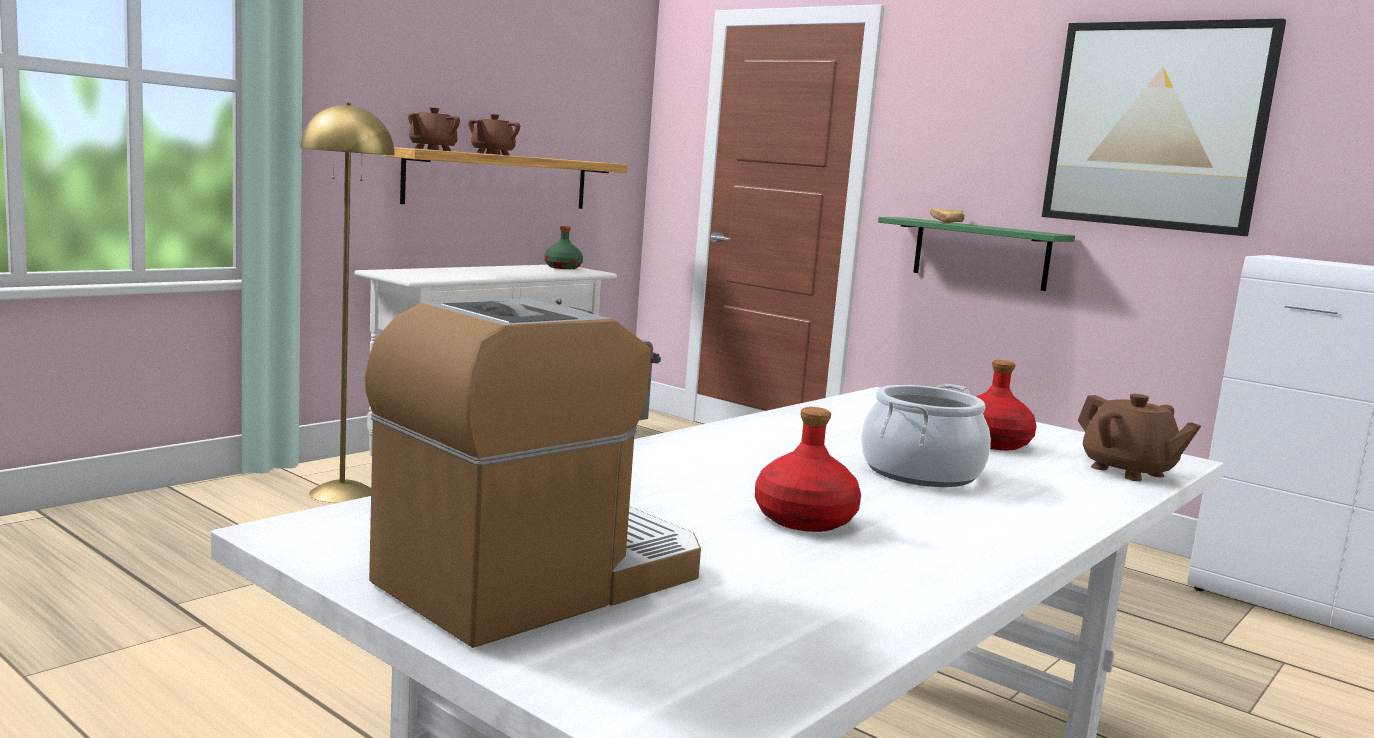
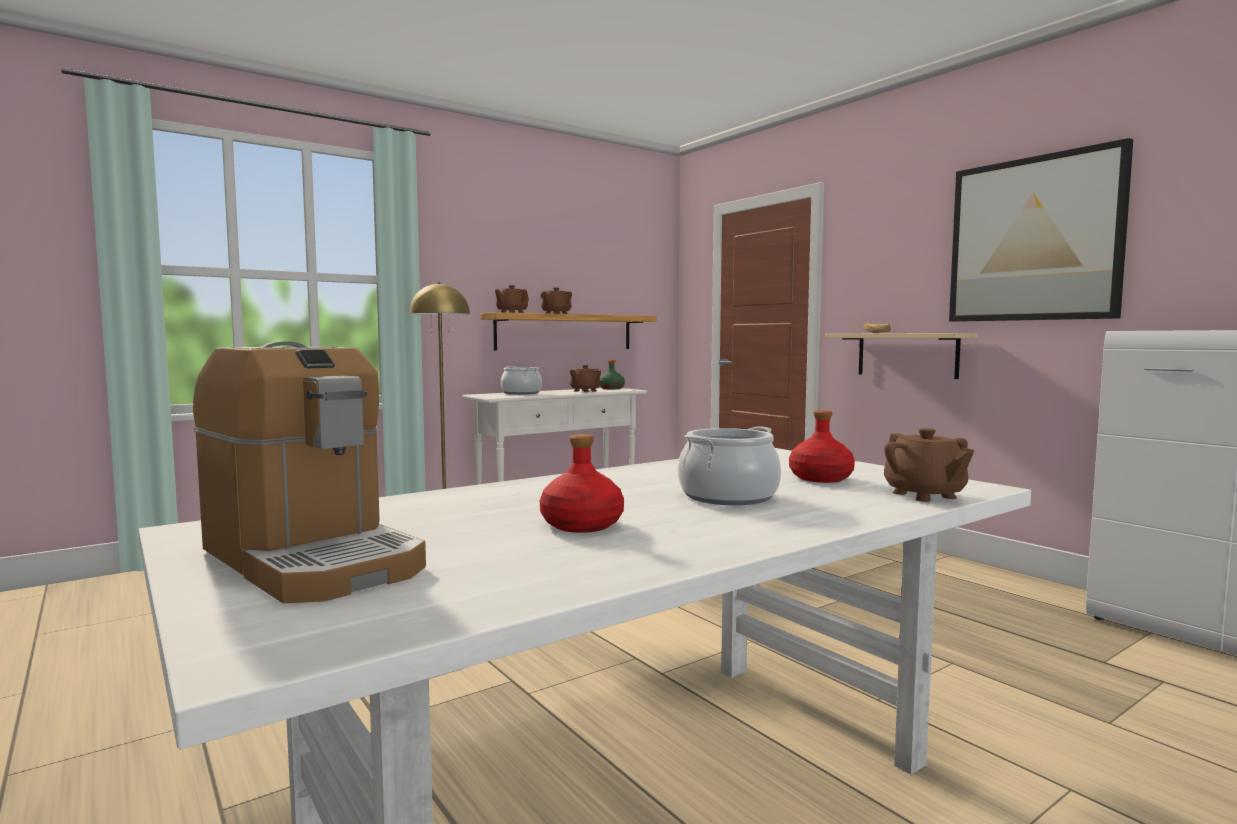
camera: 15 degrees right, 5 degrees down
(443, 271) = (521, 393): none -> cooking pot
(531, 271) = (585, 391): none -> brown teapot
(541, 580) = (312, 559): coffee machine -> coffee machine turned 75 degrees clockwise
(980, 253) = (906, 355): green shelf -> beige shelf

